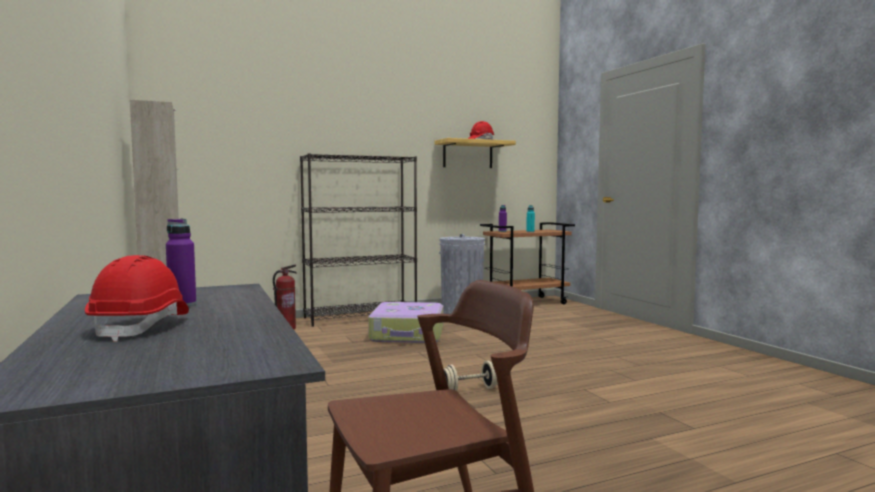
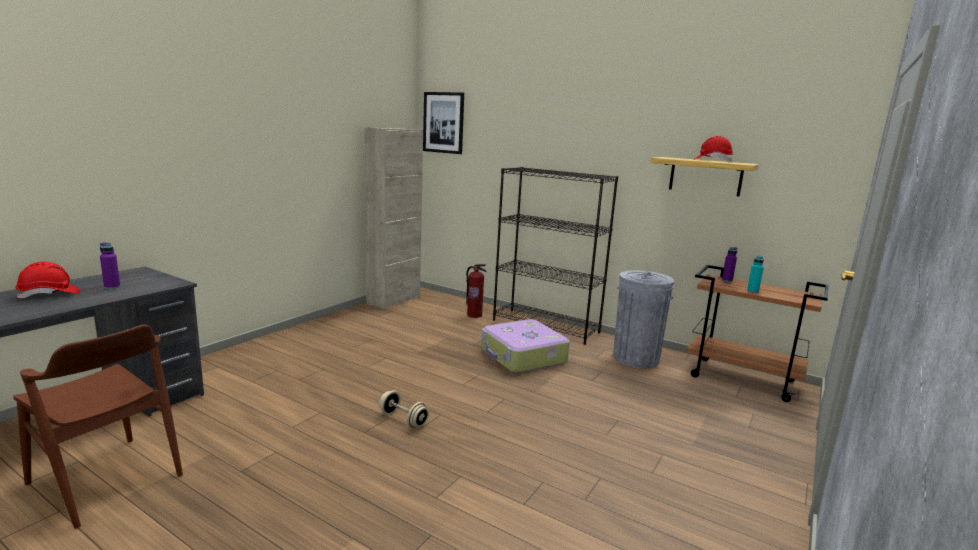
camera: 55 degrees right, 10 degrees up
(179, 107) = (443, 122): none -> picture

